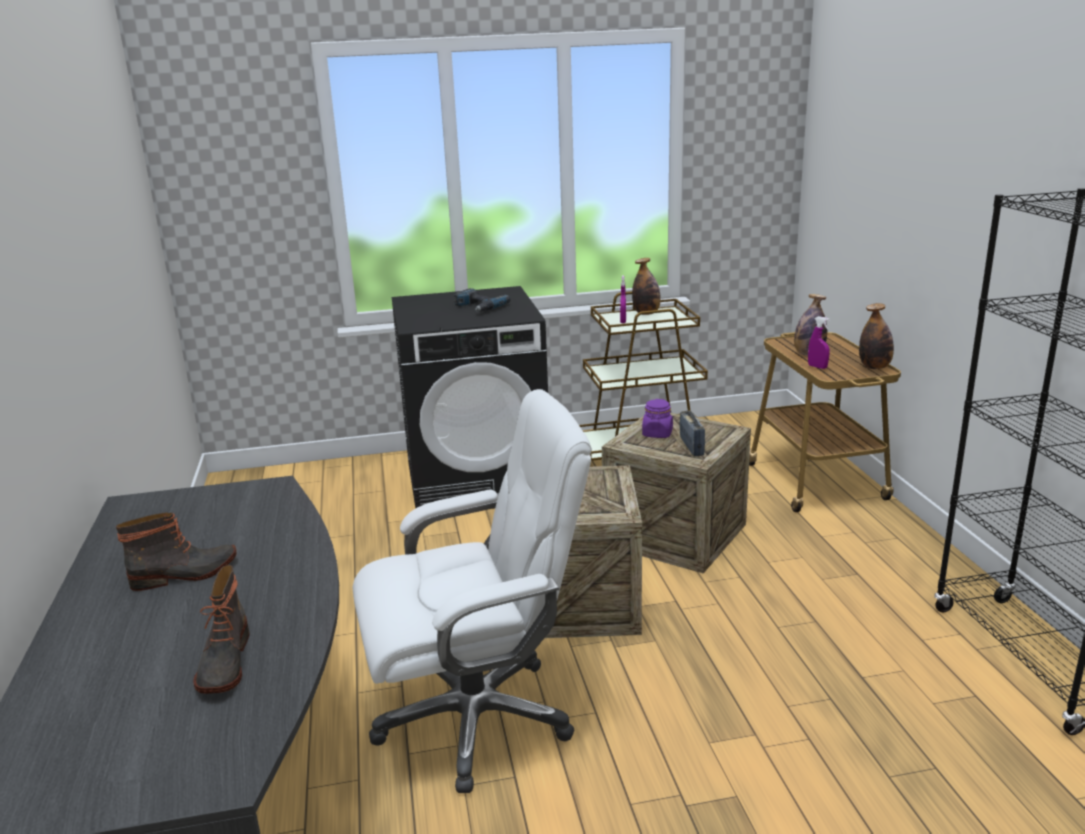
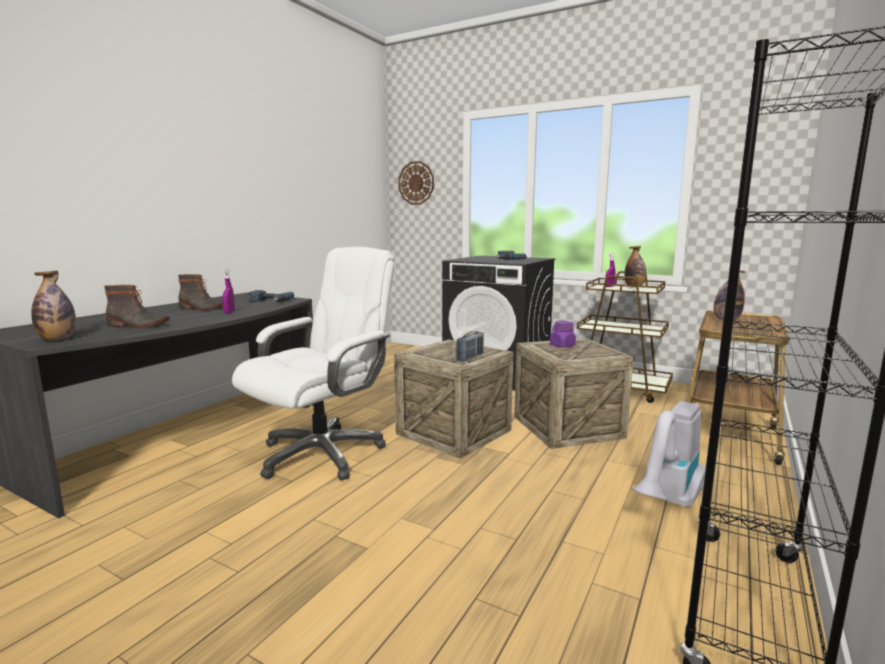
camera: 40 degrees right, 10 degrees down
(222, 174) = (416, 183): none -> wall clock
(223, 663) = (137, 325): boot -> boot turned 120 degrees counterclockwise
(245, 509) = (269, 301): none -> power drill
(477, 717) = (322, 453): white office chair -> white office chair turned 75 degrees counterclockwise
(691, 447) = (570, 354): radio -> radio (470, 357)
(817, 367) = (714, 324): purple spray bottle -> purple spray bottle (229, 312)
(873, 587) = (668, 502): none -> vacuum cleaner
(874, 367) = (768, 331): bottle -> bottle (57, 339)

